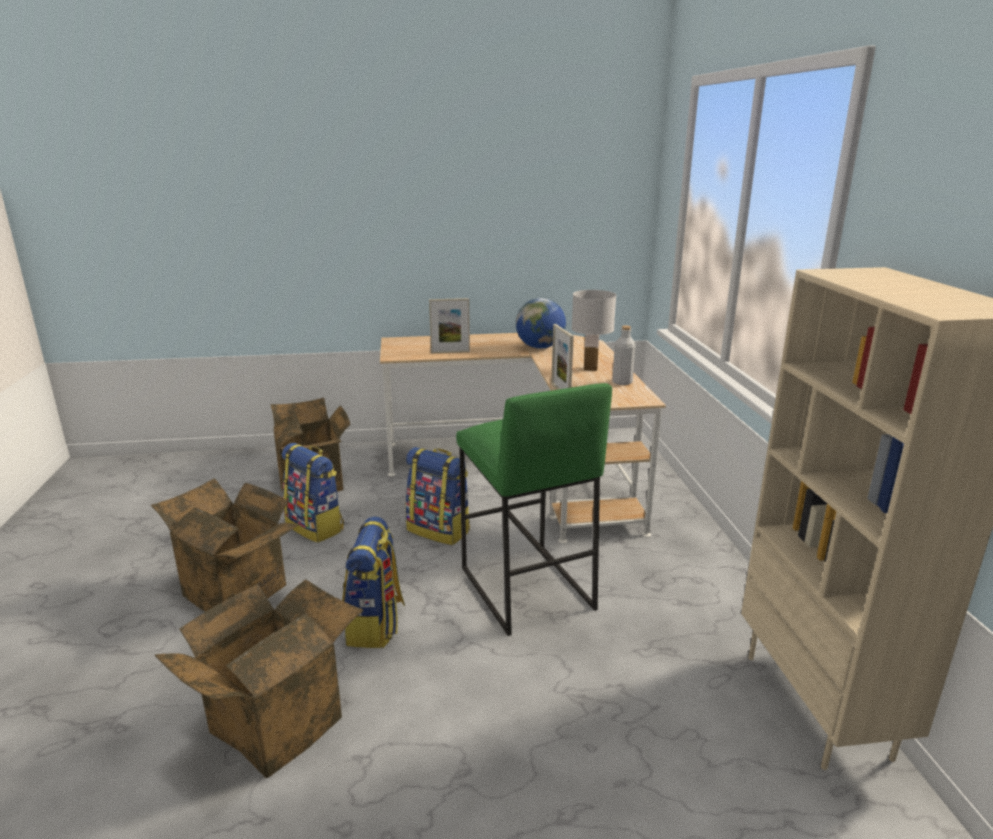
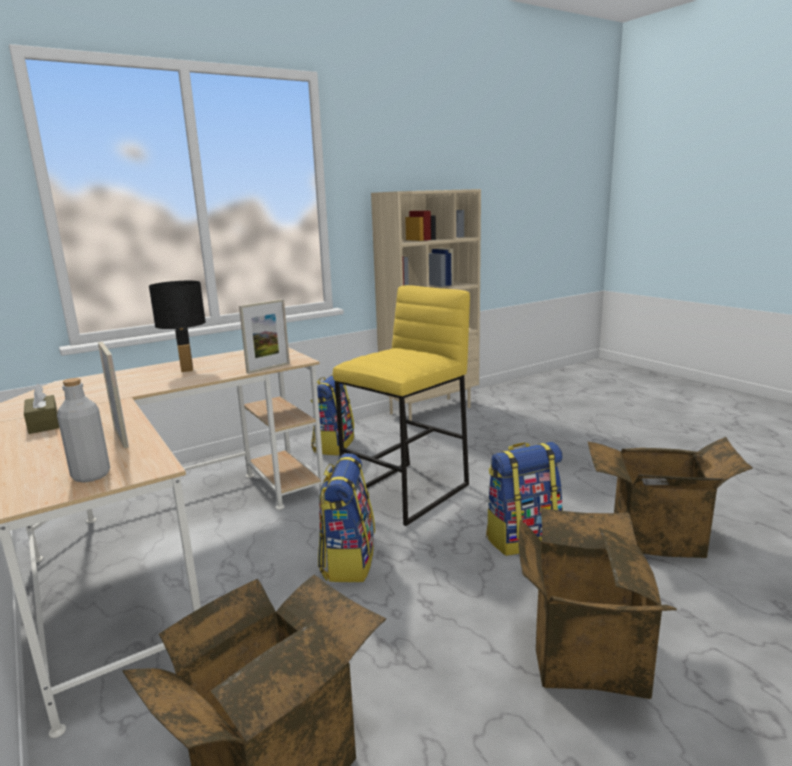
camera: 115 degrees left, 5 degrees down
(316, 527) = (409, 666): backpack -> backpack (333, 445)
(500, 340) = (43, 423): none -> brown tissue box
(525, 588) = (407, 492): green stool -> yellow stool
(540, 347) = (91, 398): globe -> none
(590, 369) = (186, 369): white table lamp -> black table lamp
(622, 382) = (227, 357): grey bottle -> grey bottle (91, 475)

